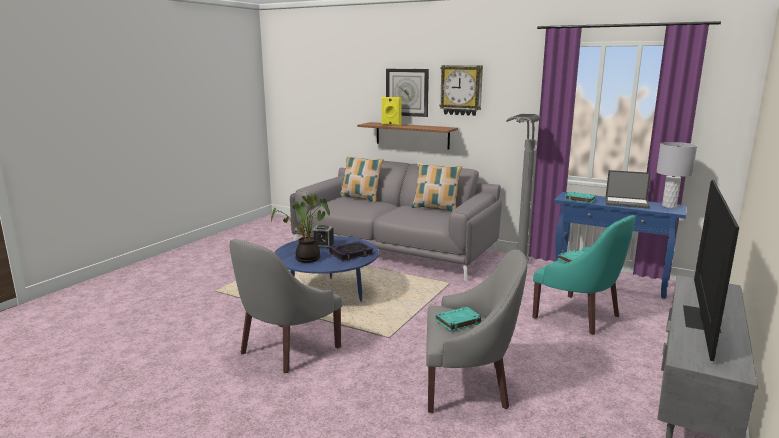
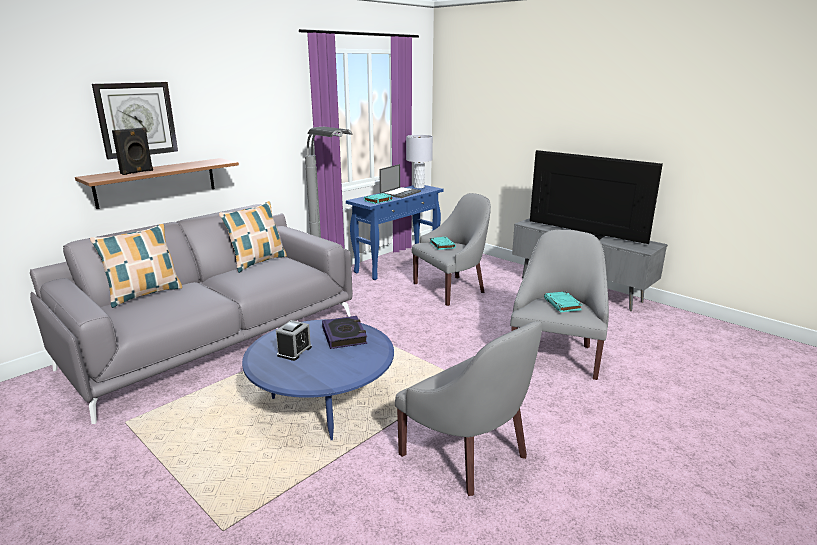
camera: 75 degrees left, 5 degrees up
(305, 259) = (342, 368): potted plant -> none
(391, 125) = (137, 172): yellow speaker -> black speaker
(461, 90) = (217, 108): wall clock -> none
(579, 316) = (451, 289): turquoise armchair -> grey armchair

